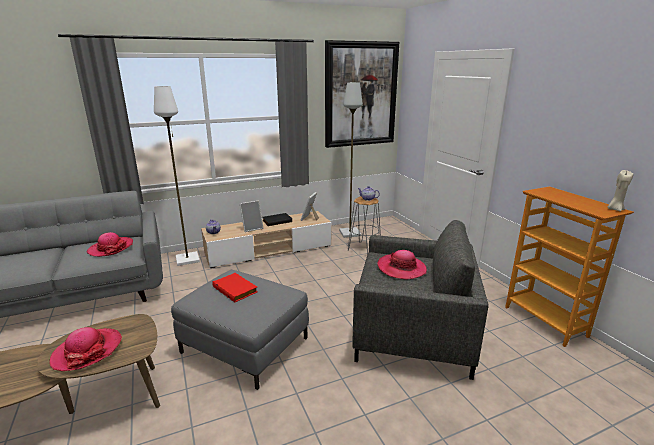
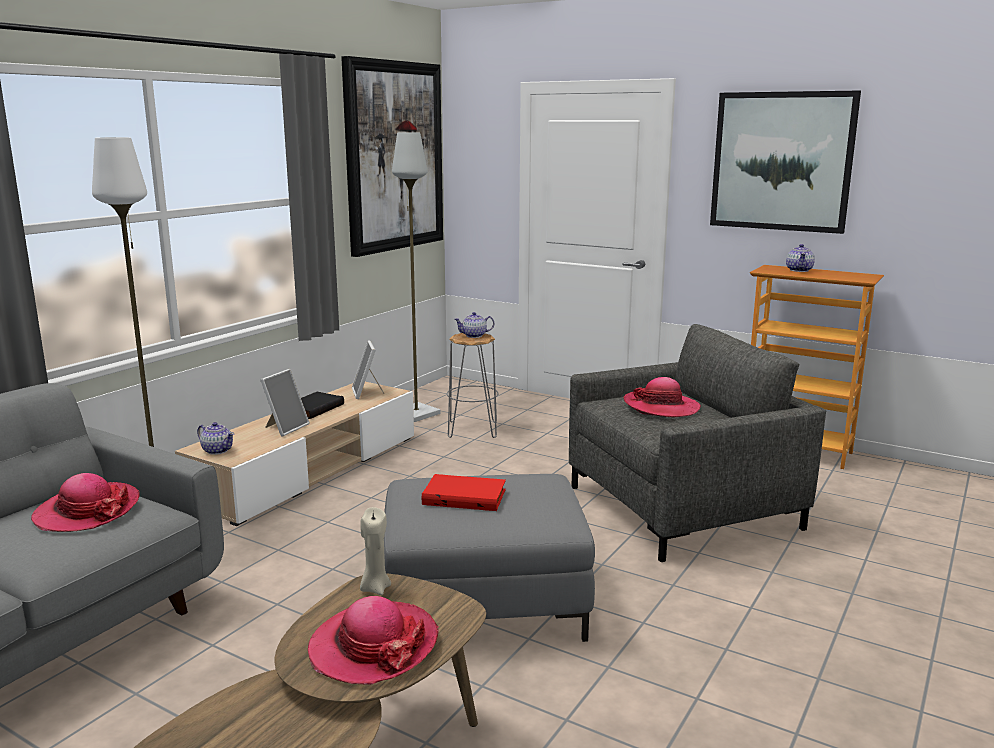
camera: 35 degrees left, 5 degrees down
(565, 195) = (799, 270): none -> teapot
(572, 112) = (781, 161): none -> picture
(615, 209) = (866, 275): beige candle -> beige candle (375, 588)

